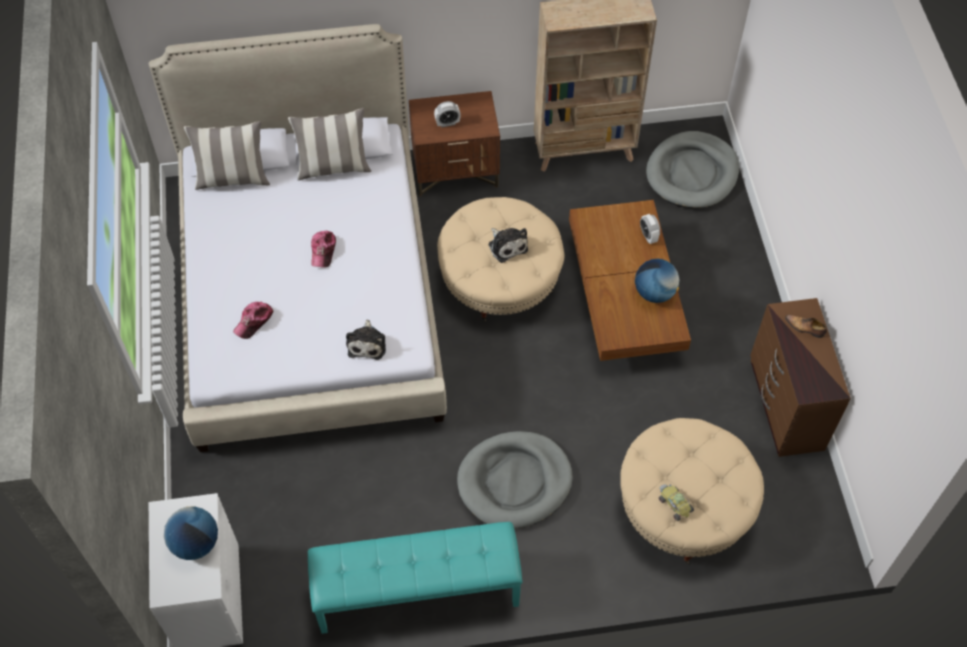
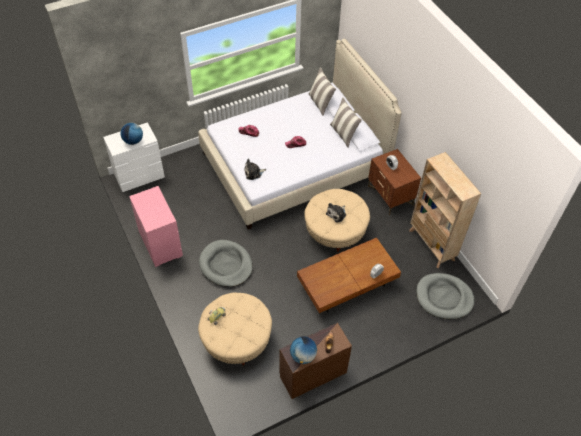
camera: 70 degrees right, 5 degrees down
(417, 593) = (160, 243): turquoise bench -> pink dresser
(654, 293) = (341, 285): globe -> globe (303, 356)

